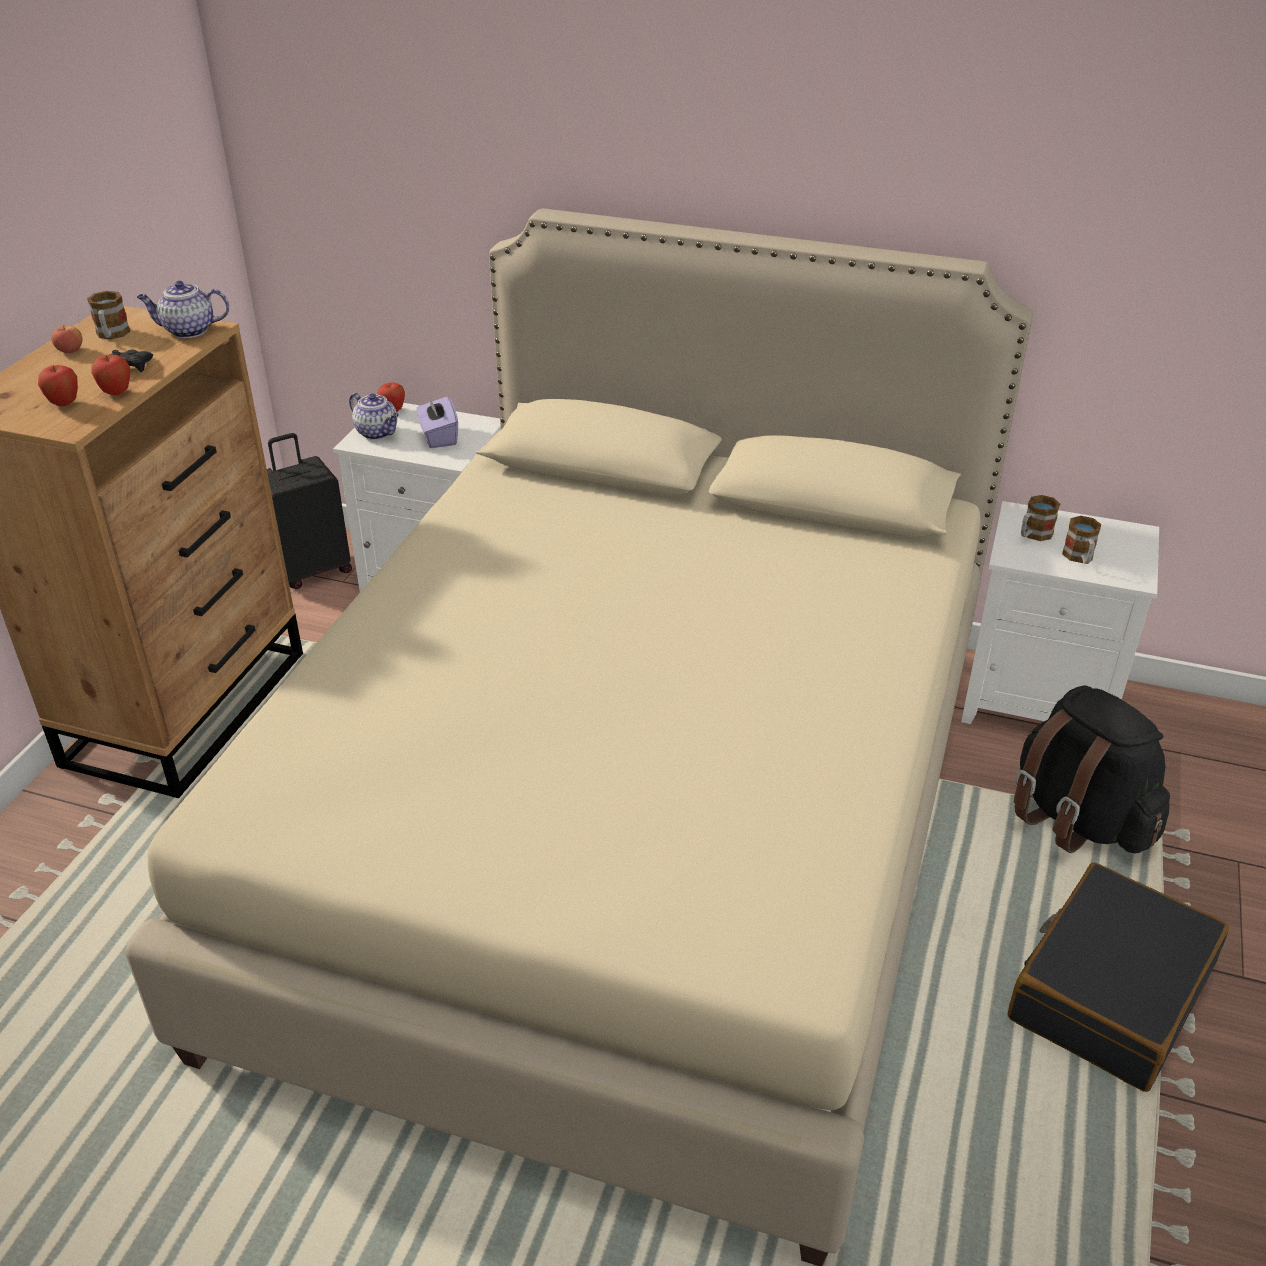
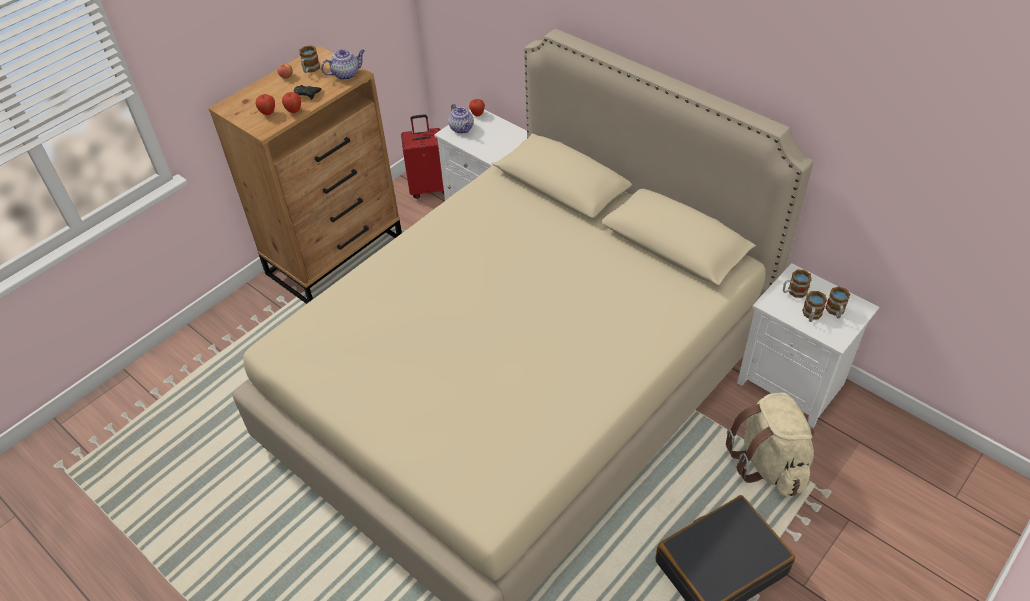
camera: 25 degrees right, 10 degrees up
(188, 331) = (346, 74): teapot -> teapot turned 135 degrees clockwise
(312, 570) = (429, 188): black suitcase -> red suitcase
(438, 437) = (492, 139): purple tissue box -> none
(1078, 818) = (769, 463): black backpack -> beige backpack
(1108, 545) = (835, 311): none -> mug

